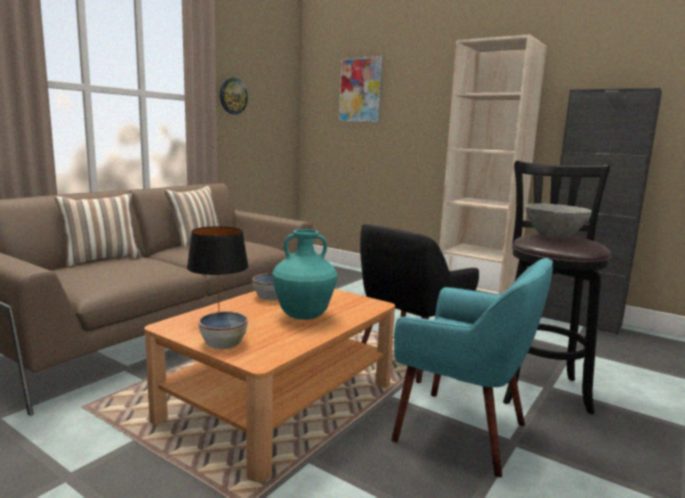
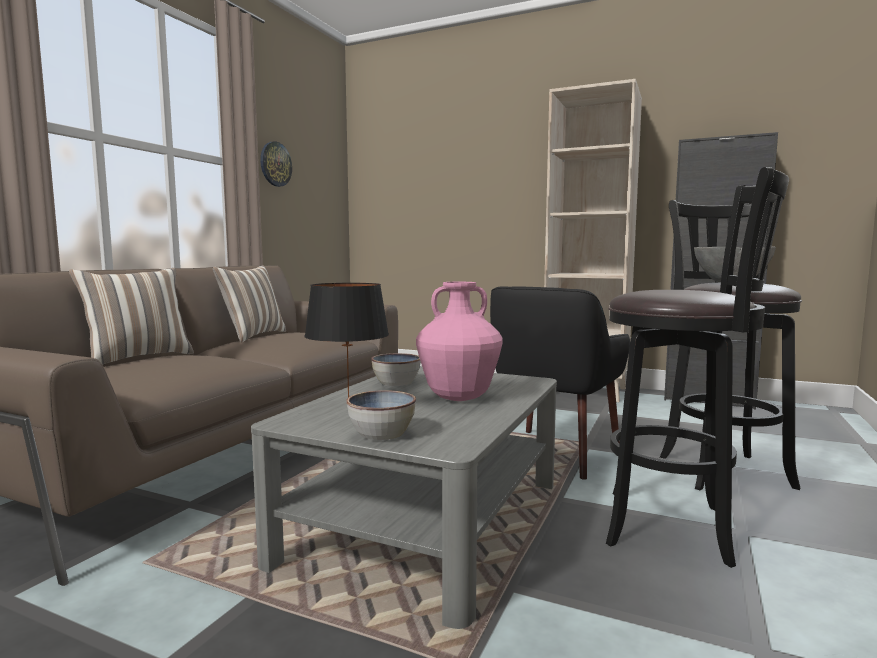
camera: 10 degrees left, 5 degrees down
(279, 401) = (427, 520): brown coffee table -> grey coffee table
(304, 316) = (459, 398): turquoise vase -> pink vase
(360, 90) = (424, 159): picture -> none
(462, 431) = (675, 527): turquoise armchair -> black stool

